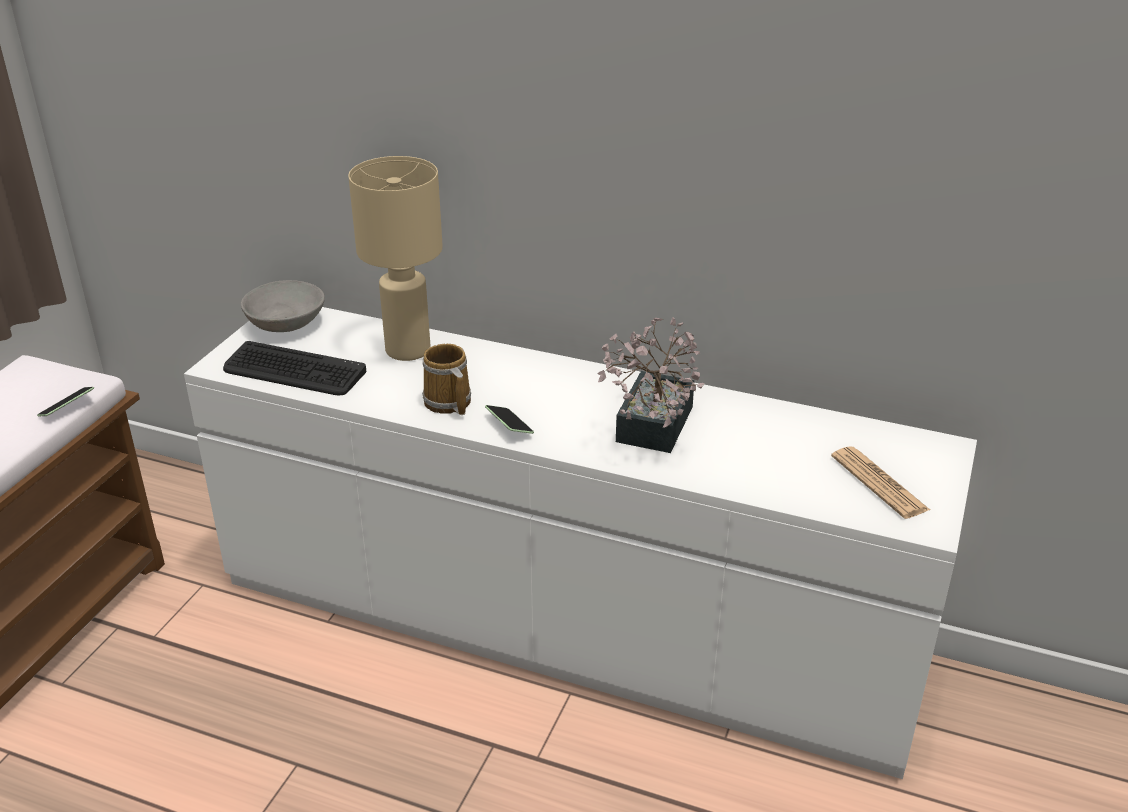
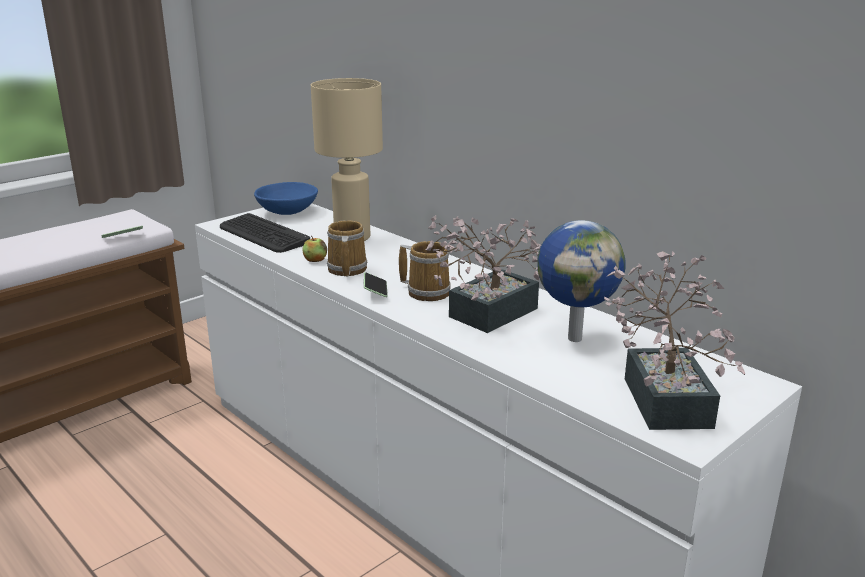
camera: 25 degrees right, 10 degrees down
(285, 324) = (287, 211): grey bowl -> blue bowl
(398, 397) = (315, 260): none -> apple
(563, 412) = (427, 291): none -> mug
(756, 436) = (575, 338): none -> globe
(879, 483) = (664, 395): newspaper -> potted plant

